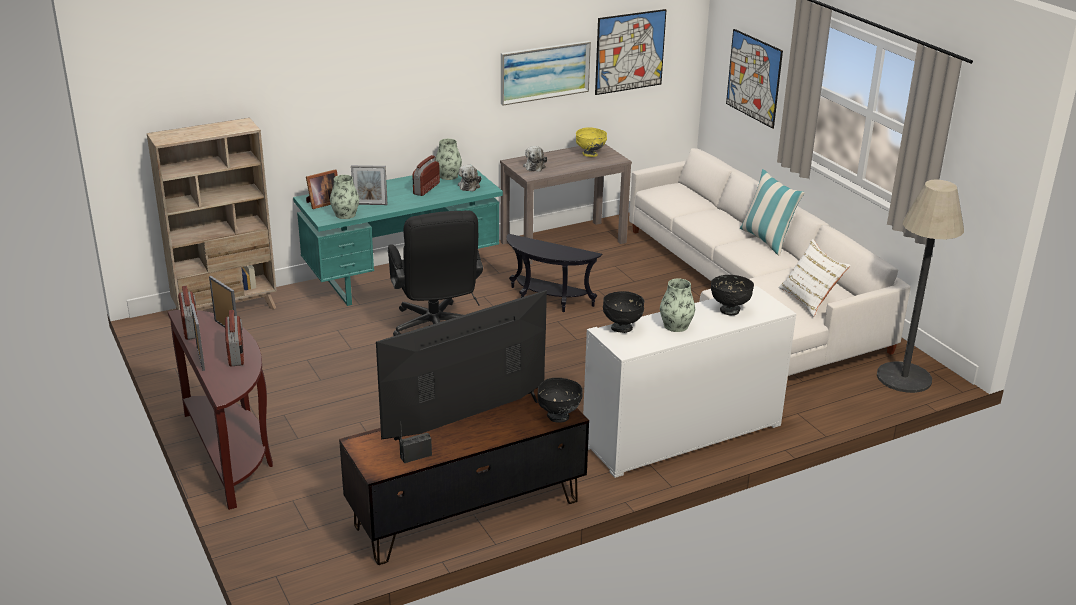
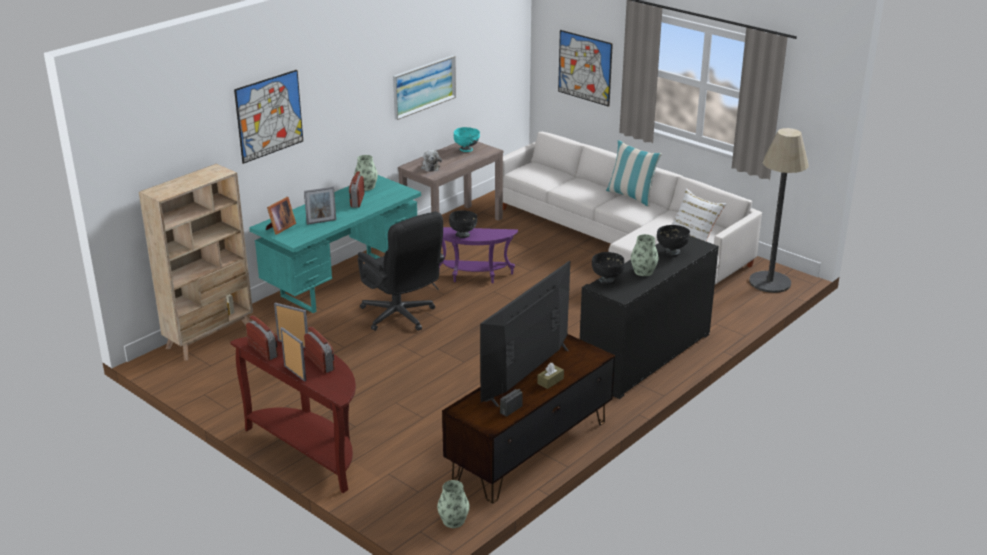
camera: 20 degrees left, 0 degrees up
(345, 214) = (308, 234): vase -> vase (453, 521)
(469, 185) = (390, 192): plush toy -> none
(487, 434) = (550, 381): none -> brown tissue box
(548, 301) = (474, 277): black side table -> purple side table
(558, 417) = (592, 358): black bowl -> black bowl (463, 235)
(590, 154) = (466, 150): yellow bowl -> turquoise bowl
(630, 51) = (481, 59): picture -> picture (269, 116)
(682, 434) = (645, 356): white cabinet -> black cabinet

